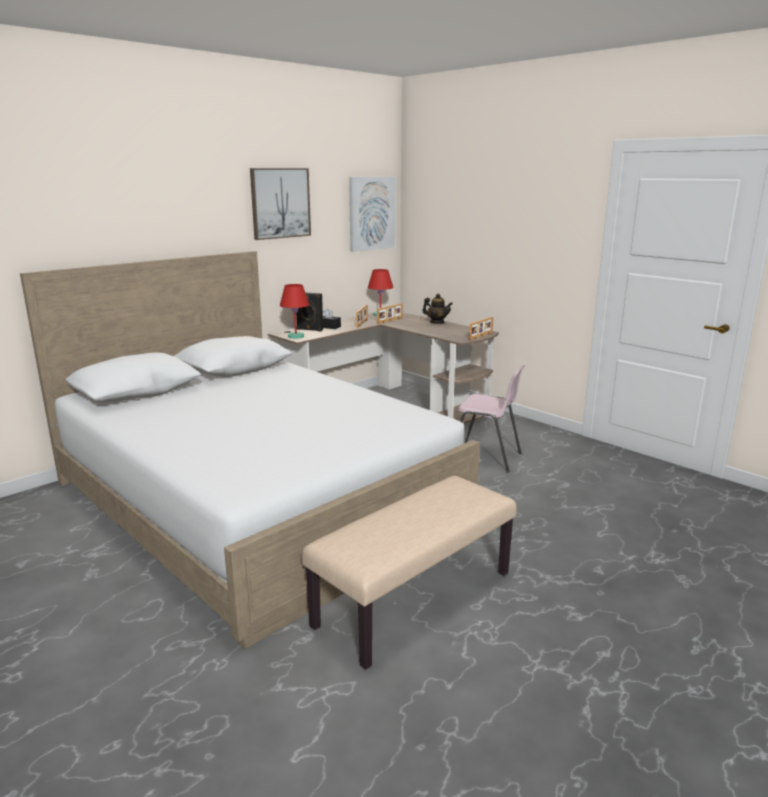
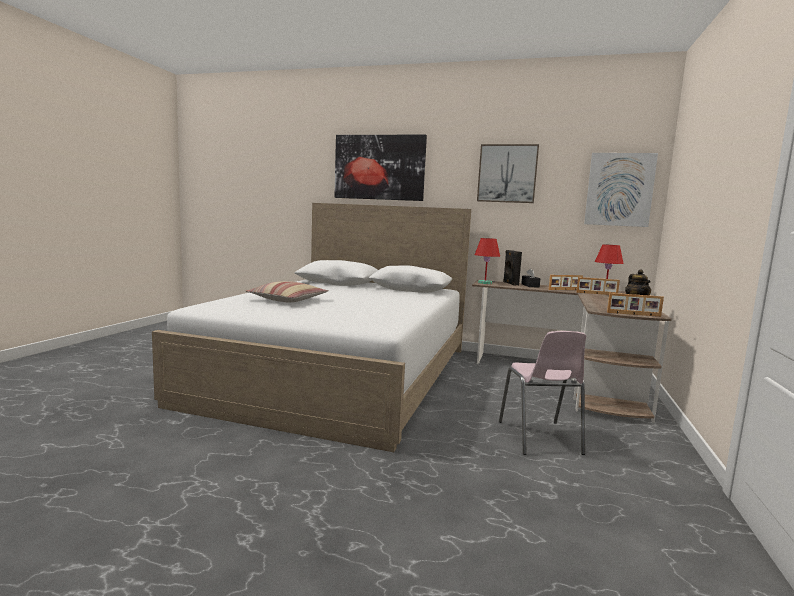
camera: 60 degrees right, 10 degrees down
(121, 204) = (379, 167): none -> picture
(240, 435) = (288, 300): none -> pillow
(414, 598) = (240, 448): beige bench -> none

